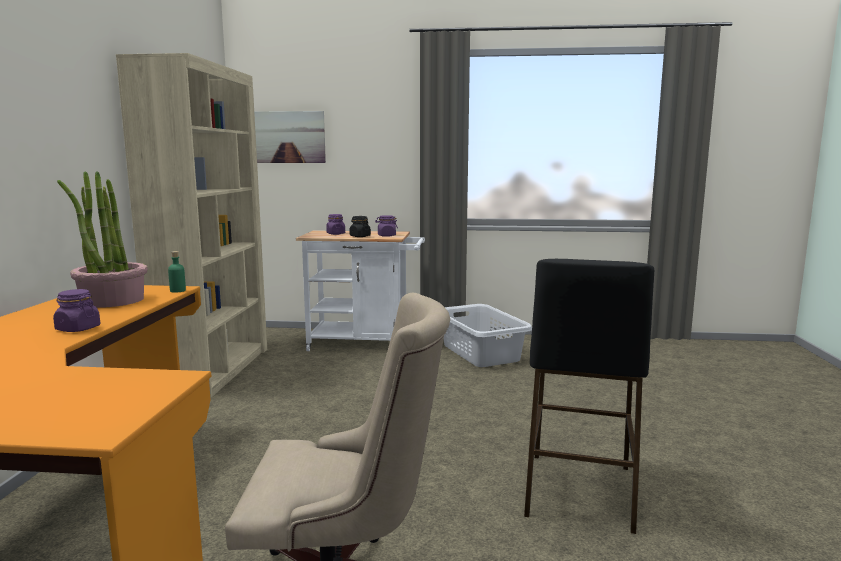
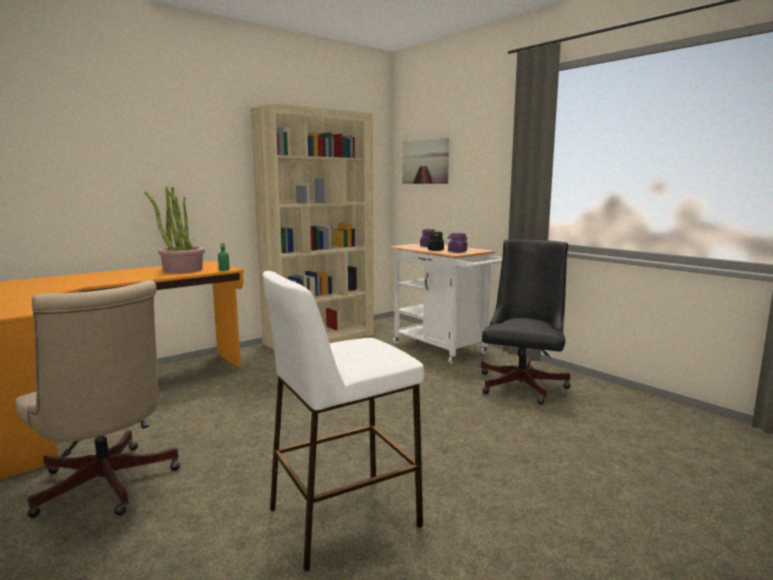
camera: 45 degrees right, 0 degrees up
(78, 329) = (119, 280): purple jar -> none
(481, 352) = (523, 383): grey laundry basket -> black office chair
(579, 491) = (343, 517): black stool -> white stool

